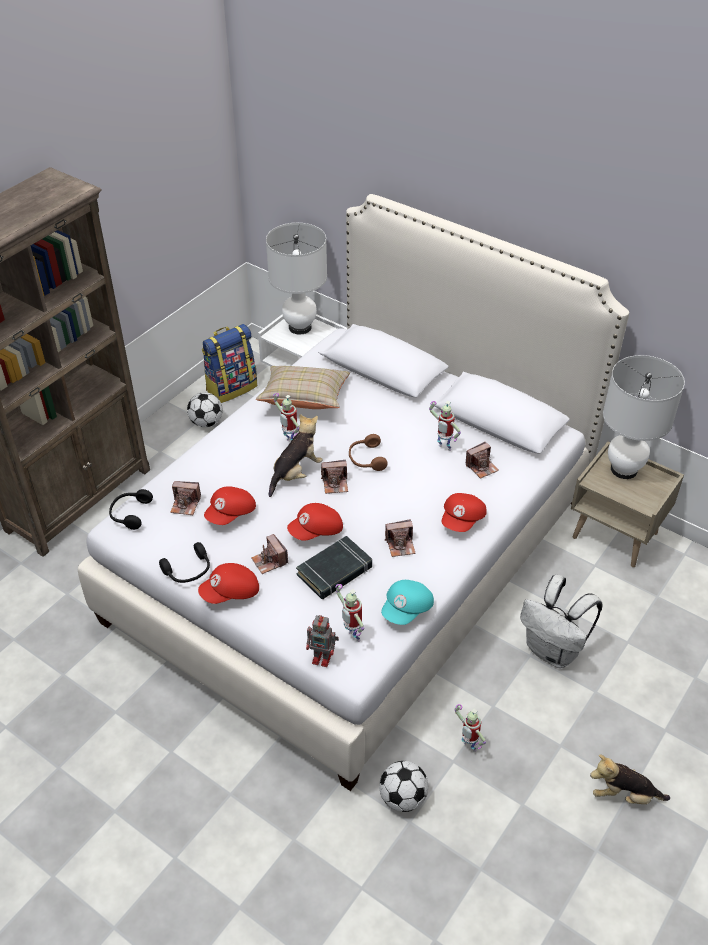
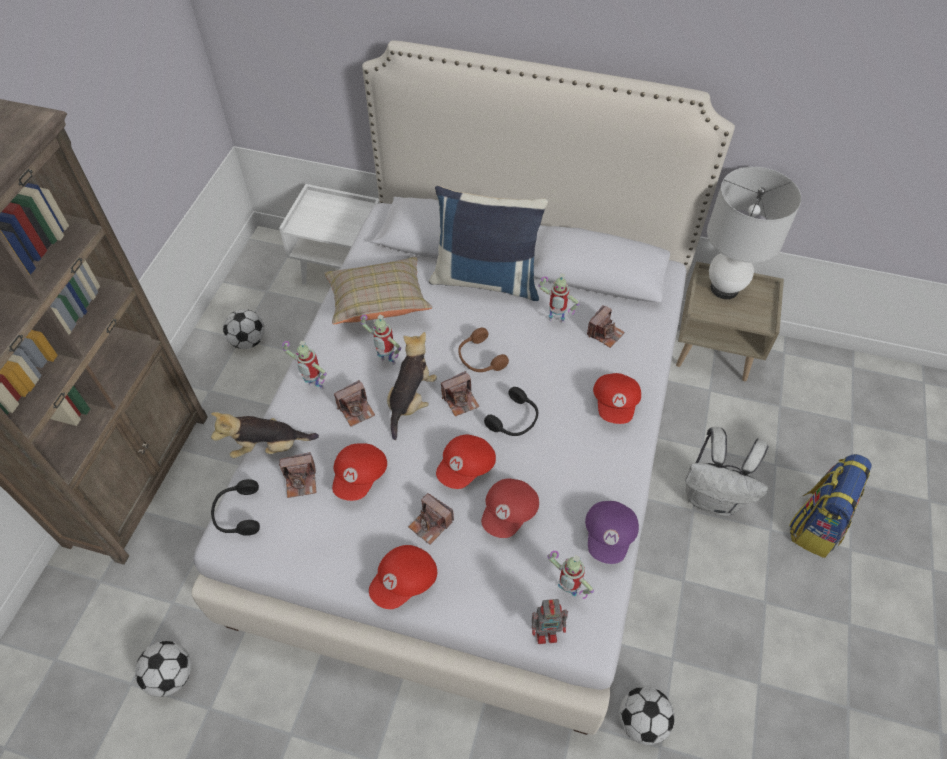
camera: 20 degrees left, 10 degrees up
(45, 643) = (171, 675): none -> football
(188, 571) = (342, 569): black headphones -> black headphones (514, 420)
(231, 388) = (259, 292): backpack -> backpack (815, 524)
(300, 327) = (322, 209): white table lamp -> none
(335, 571) = (510, 513): black book -> red cap
(400, 545) = (565, 456): camera -> camera (356, 410)
(401, 403) = (486, 279): none -> blue pillow
(407, 610) = (609, 536): turquoise cap -> purple cap
(468, 747) = (680, 637): toy robot -> toy robot (314, 387)
(623, 794) = (845, 635): plush toy -> plush toy (268, 447)

